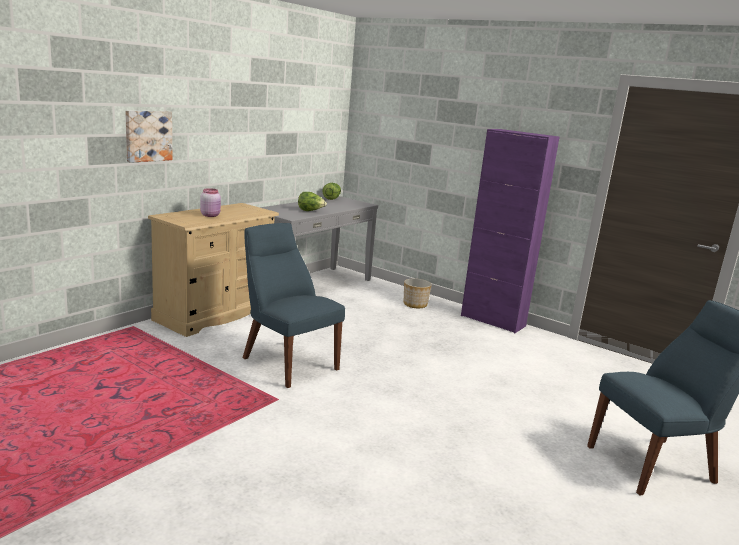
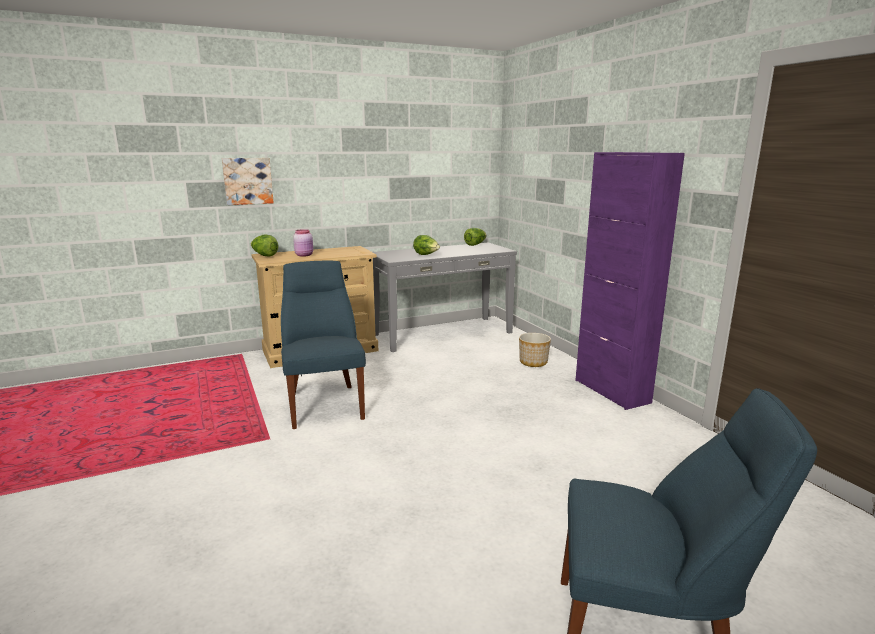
camera: 30 degrees right, 0 degrees up
(169, 217) = (264, 256): none -> lettuce

